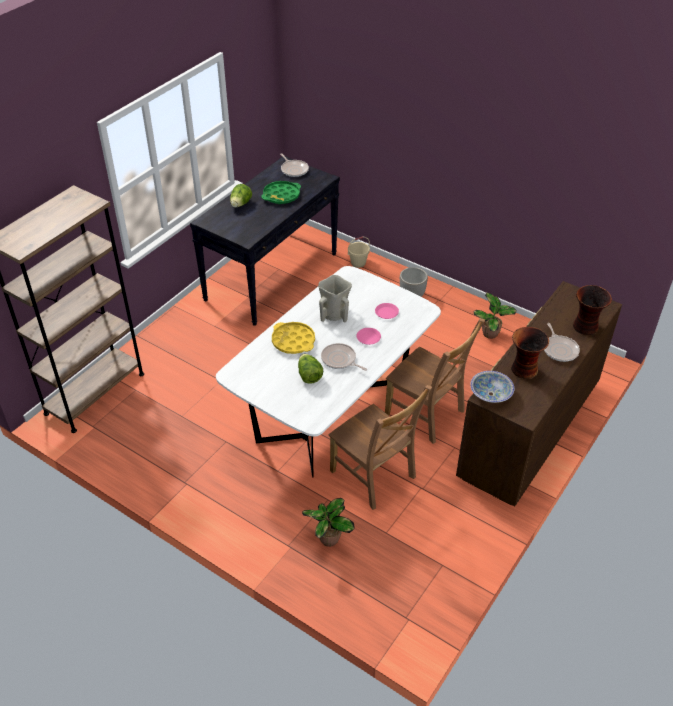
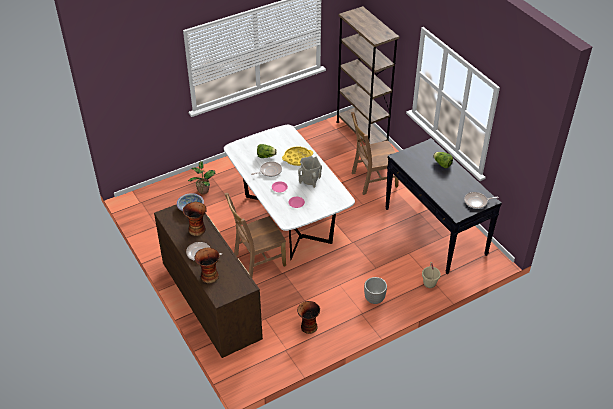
camera: 115 degrees right, 0 degrees up
(281, 196) = (443, 186): green tray -> none
(374, 476) = (228, 221): brown chair -> brown chair (372, 180)
(491, 334) = (308, 327): potted plant -> vase

